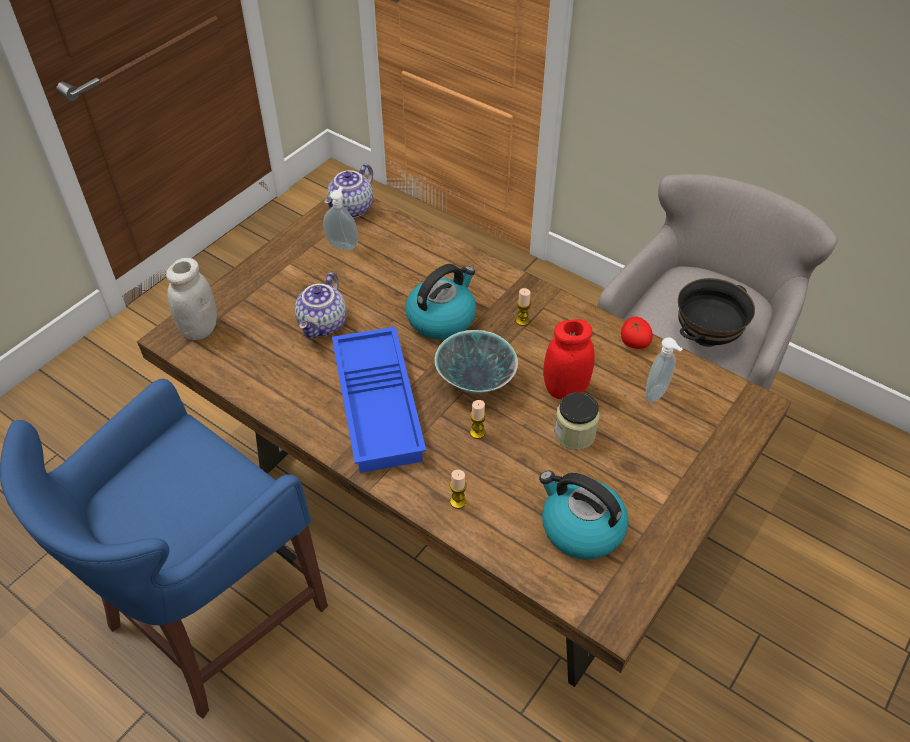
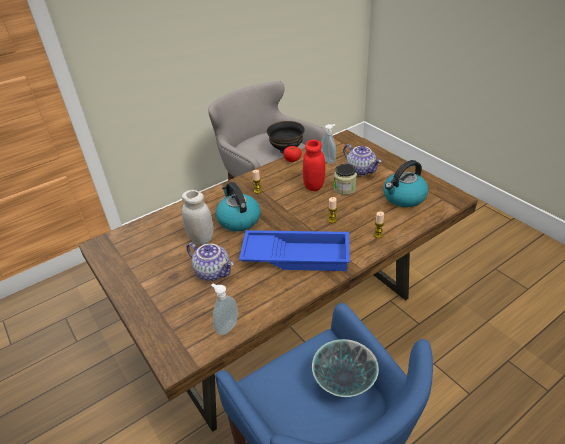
camera: 70 degrees left, 10 degrees down
(199, 329) = (176, 343): white jar -> white jar (201, 239)
(343, 245) = (142, 253): soap dispenser -> soap dispenser (226, 327)
(352, 209) = (109, 244): teapot -> teapot (361, 170)
(474, 382) = (295, 215): bowl -> bowl (343, 382)

